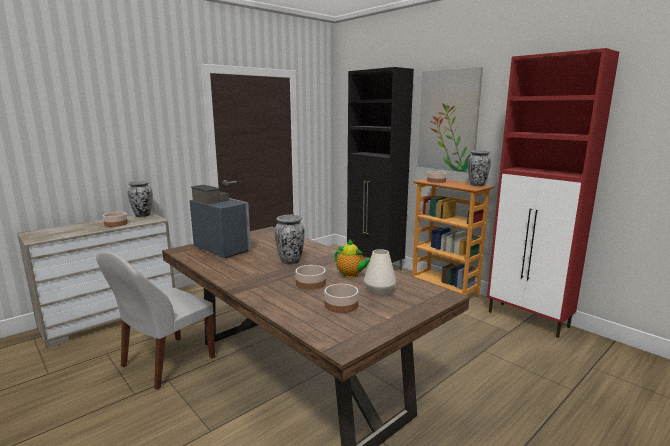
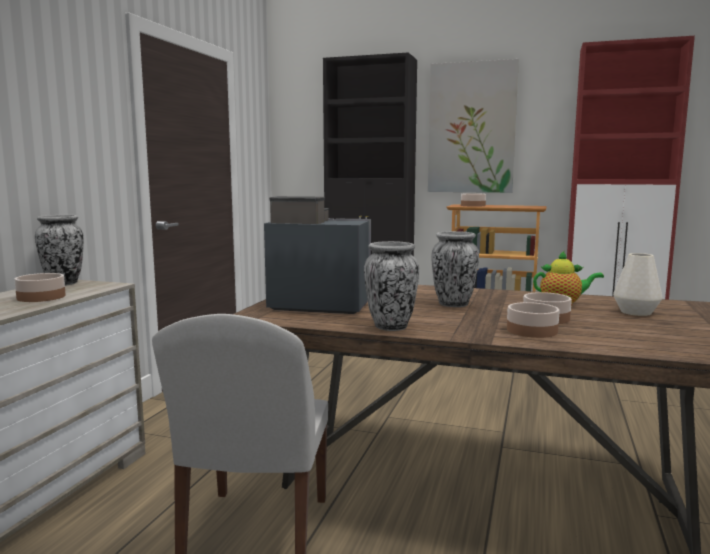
camera: 30 degrees left, 5 degrees down
(340, 305) = (639, 329): bowl -> bowl (531, 330)
(477, 185) = (527, 206): vase -> vase (391, 327)

